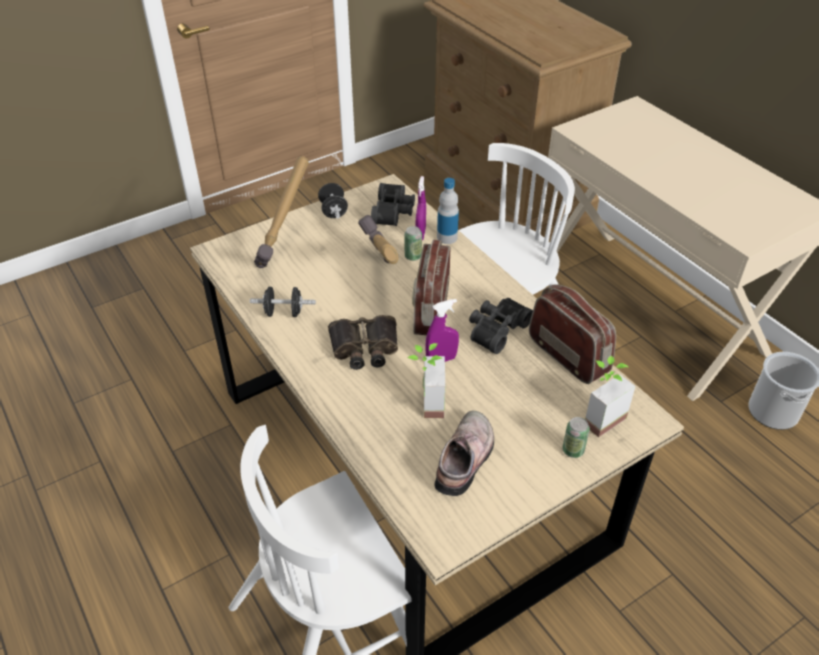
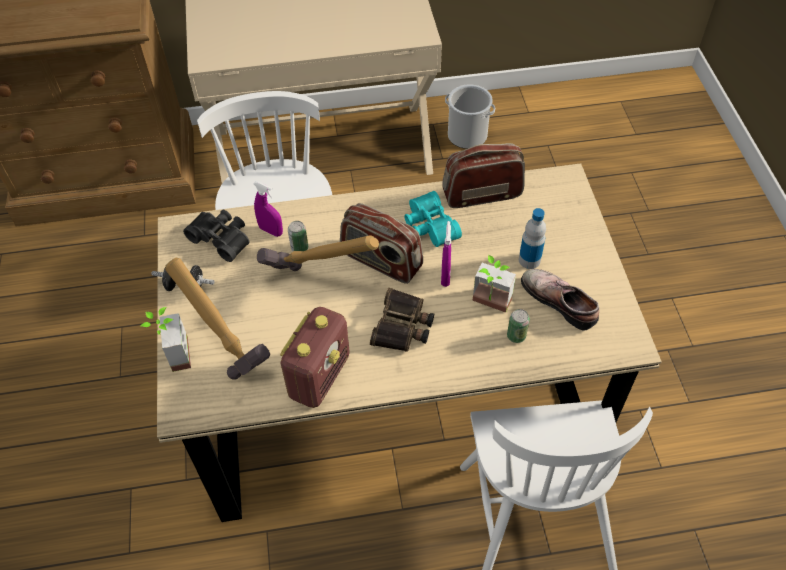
camera: 65 degrees left, 10 degrees up
(284, 313) = (319, 376): black dumbbell -> radio
(447, 237) = (288, 213): bottle -> bottle (529, 260)
(495, 329) = (428, 227): black binoculars -> turquoise binoculars
(573, 450) = (578, 233): can -> can (516, 336)
(598, 416) = (551, 204): potted plant -> potted plant (172, 355)

